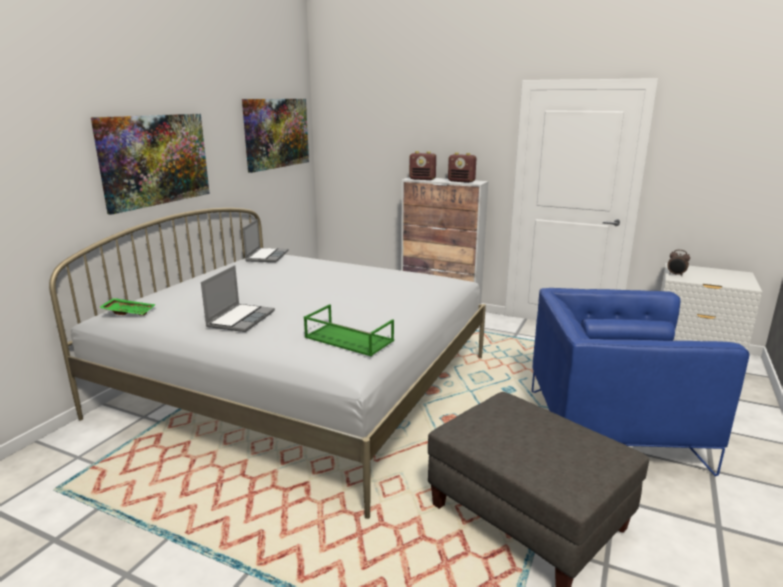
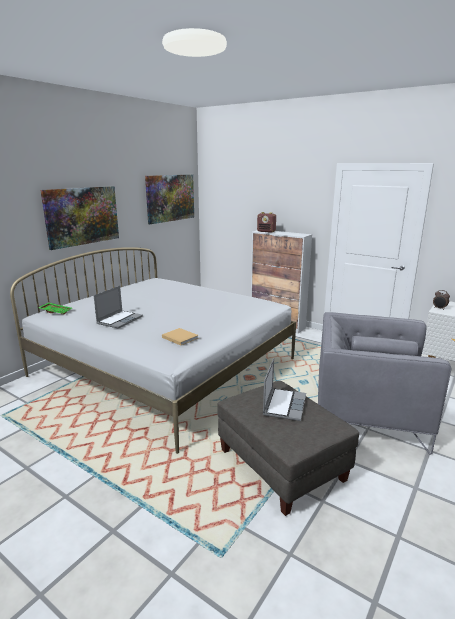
camera: 10 degrees right, 0 degrees up
(266, 256) = (155, 280): laptop -> laptop (284, 405)
(347, 339) = (179, 337): green tray -> beige book
(461, 181) = (292, 234): radio -> none
(612, 429) = (367, 415): blue armchair -> grey armchair

